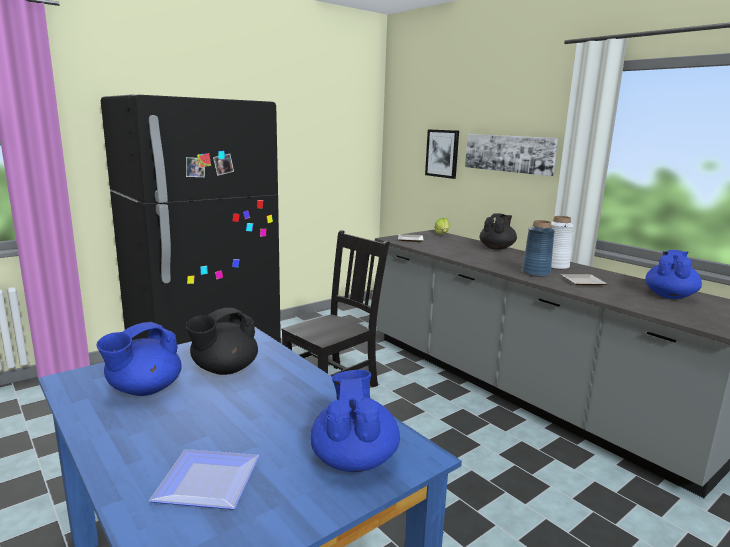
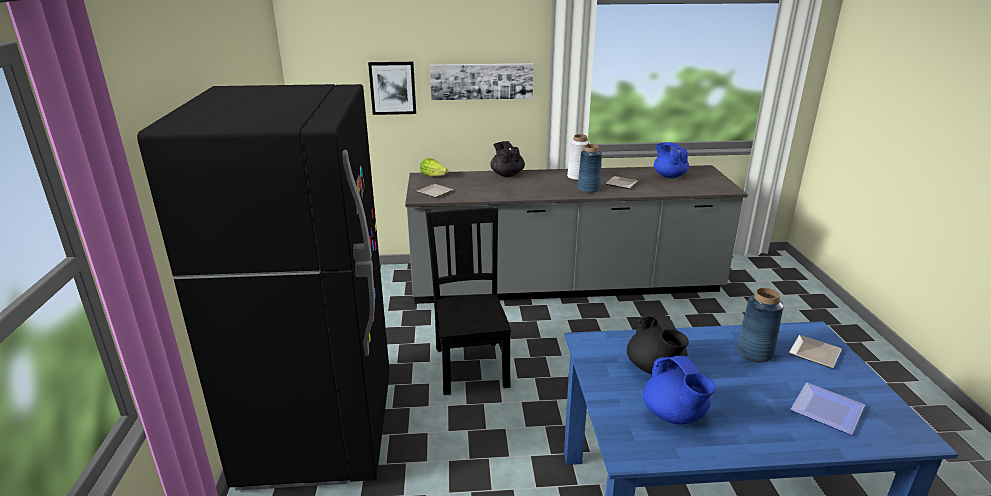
camera: 55 degrees left, 10 degrees up
(310, 417) = (754, 352): none -> blue vase
(354, 459) = (813, 352): blue teapot -> plate

